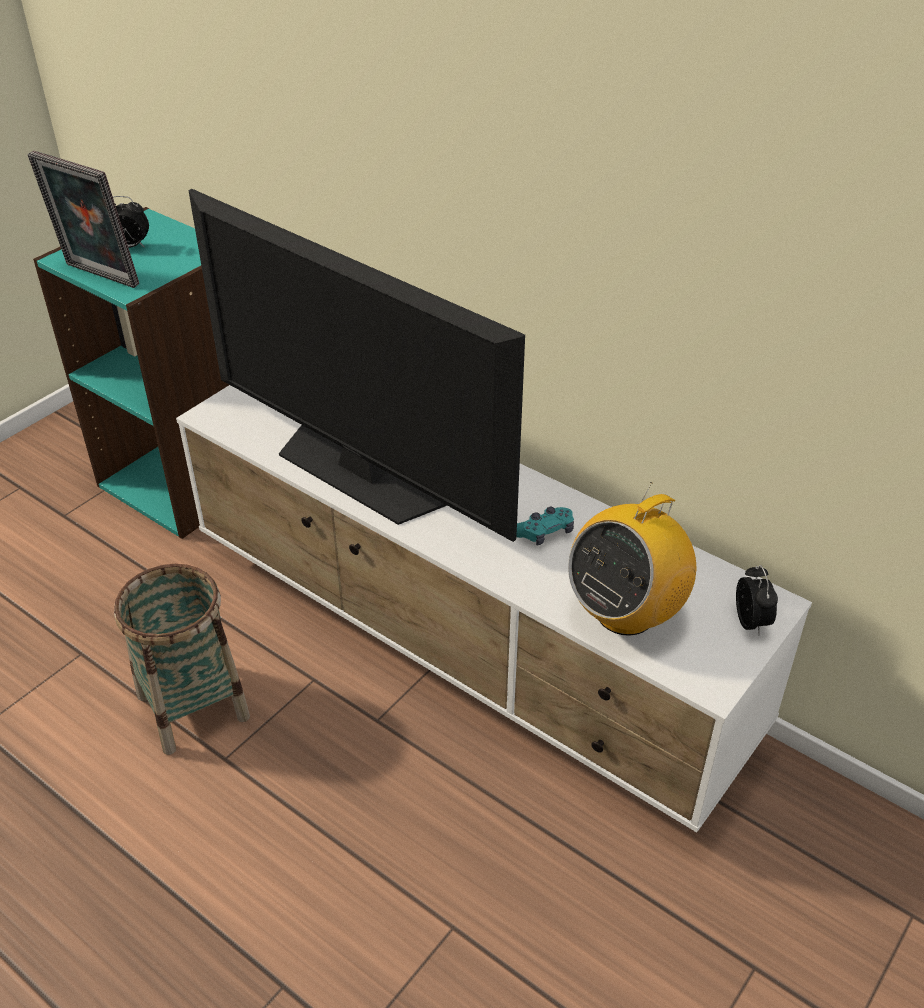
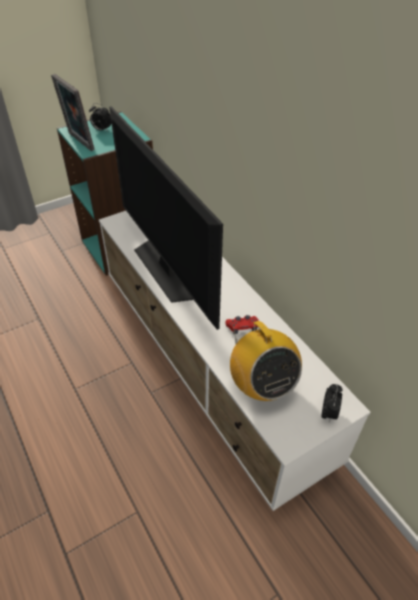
camera: 20 degrees right, 5 degrees up
(193, 707) = (73, 359): basket -> none
(545, 532) = (242, 327): turquoise game controller -> red game controller
(625, 613) = (261, 386): radio -> radio turned 90 degrees counterclockwise

